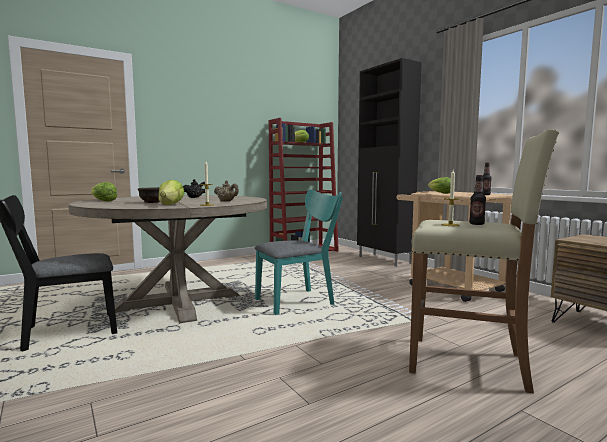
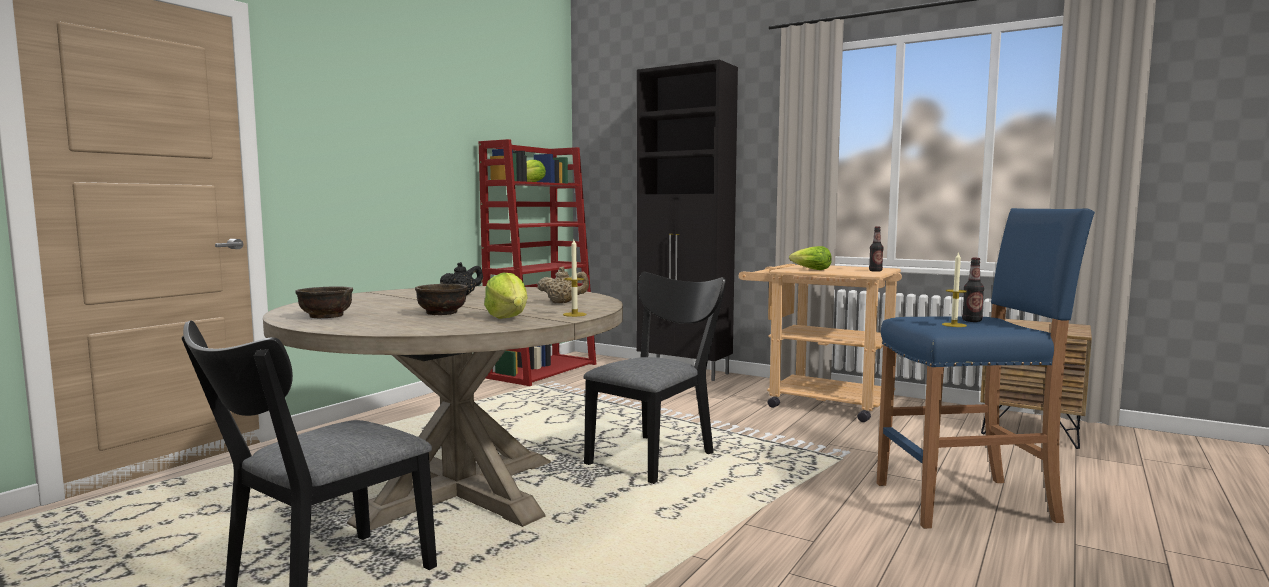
camera: 25 degrees left, 0 degrees up
(103, 201) = (326, 316): lettuce -> brown bowl
(299, 301) = (656, 456): turquoise chair -> black chair
(469, 363) = (967, 502): beige stool -> blue stool

